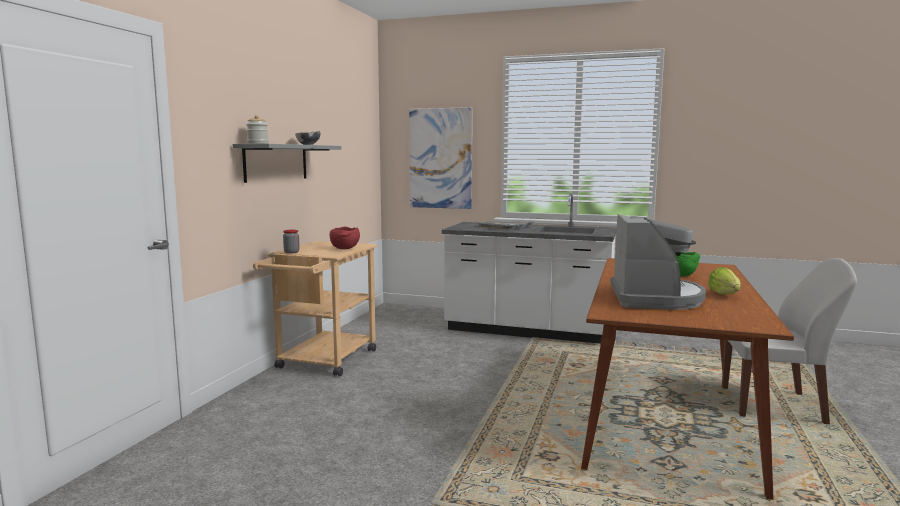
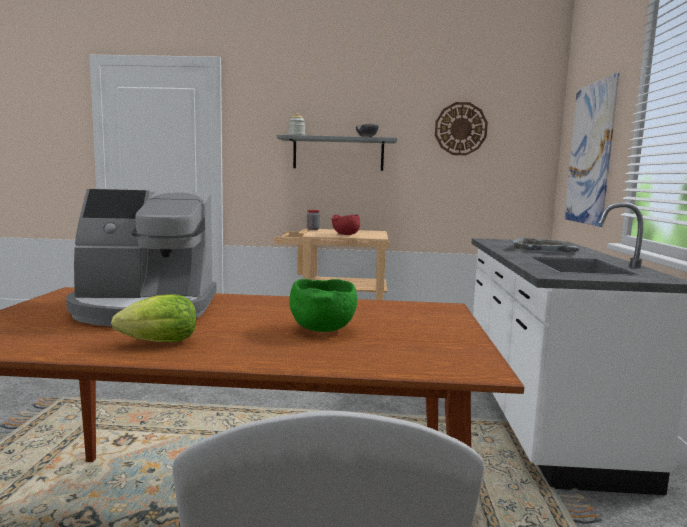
camera: 75 degrees right, 0 degrees up
(342, 135) = (460, 129): none -> wall clock

